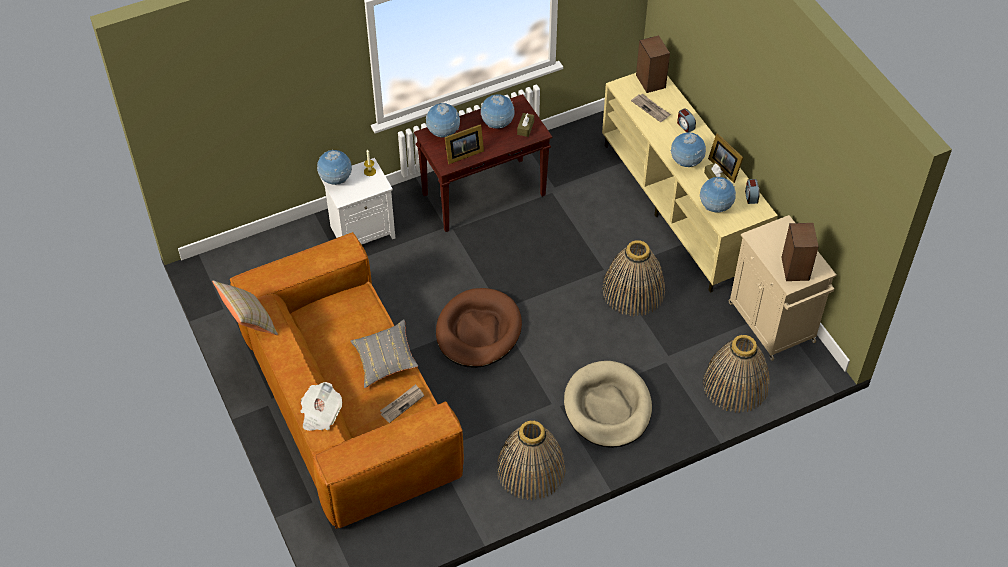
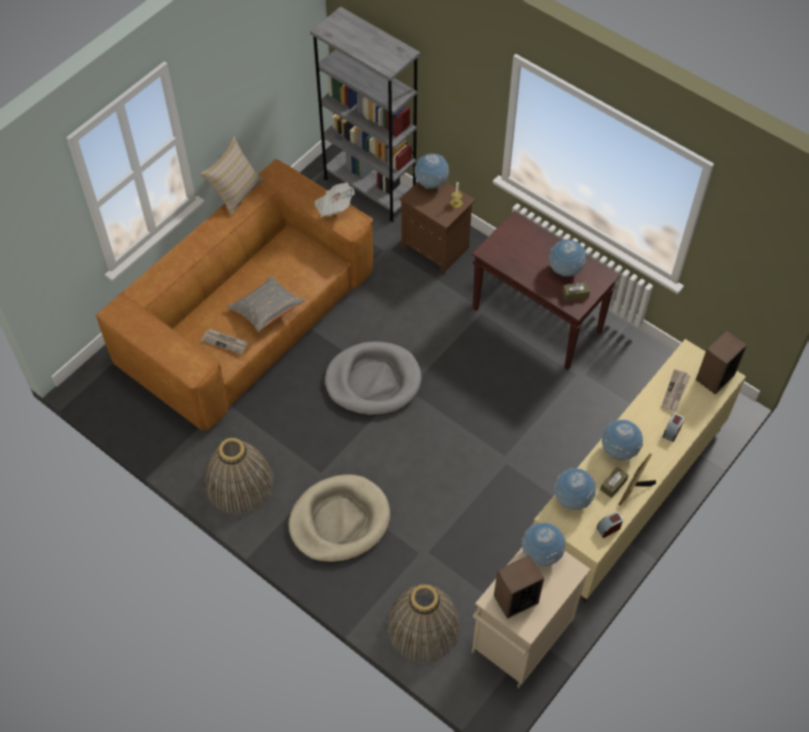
camera: 65 degrees right, 5 degrees up
(260, 254) = (369, 188): none -> grey bookcase
(320, 414) = (164, 280): newspaper -> newspaper (334, 206)
(362, 231) = (437, 248): white nightstand -> brown nightstand
(443, 133) = (526, 233): globe -> globe (541, 554)
(462, 154) = (509, 258): picture frame -> none
(478, 331) = (373, 381): brown dog bed -> grey dog bed
(633, 291) = (491, 491): basket -> none

